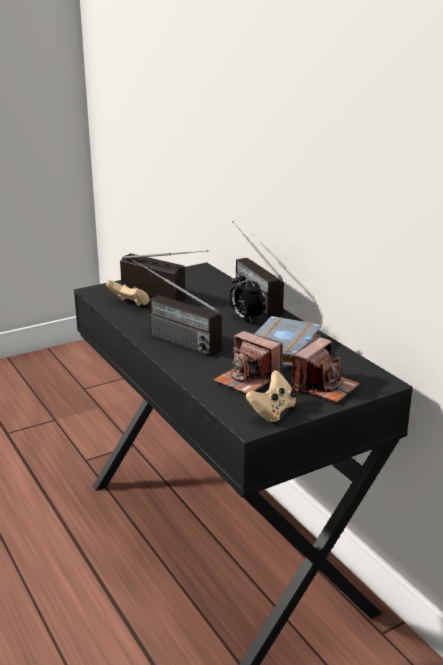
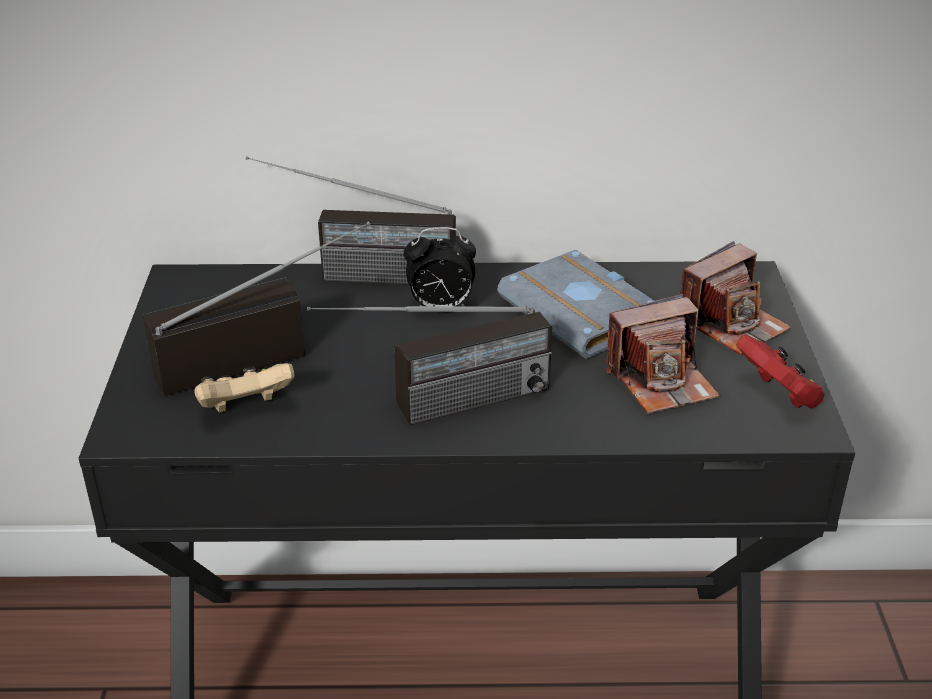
camera: 60 degrees left, 10 degrees up
(272, 412) = (779, 395): beige game controller -> red game controller
(324, 387) = (732, 325): camera -> camera turned 75 degrees clockwise

